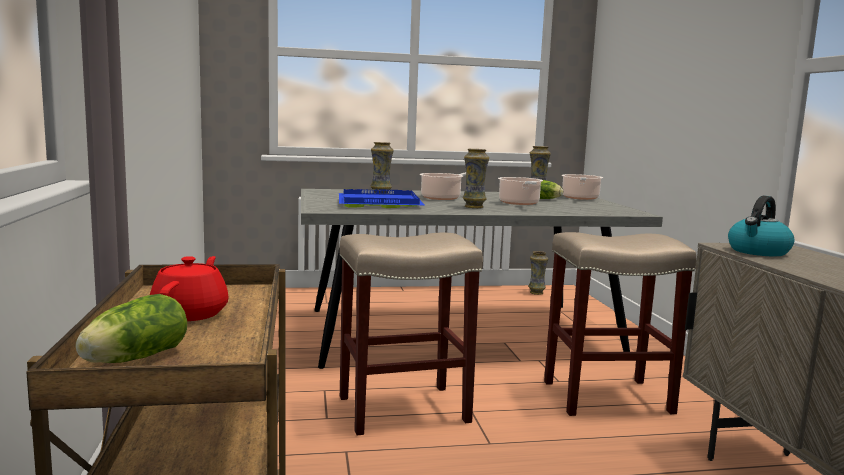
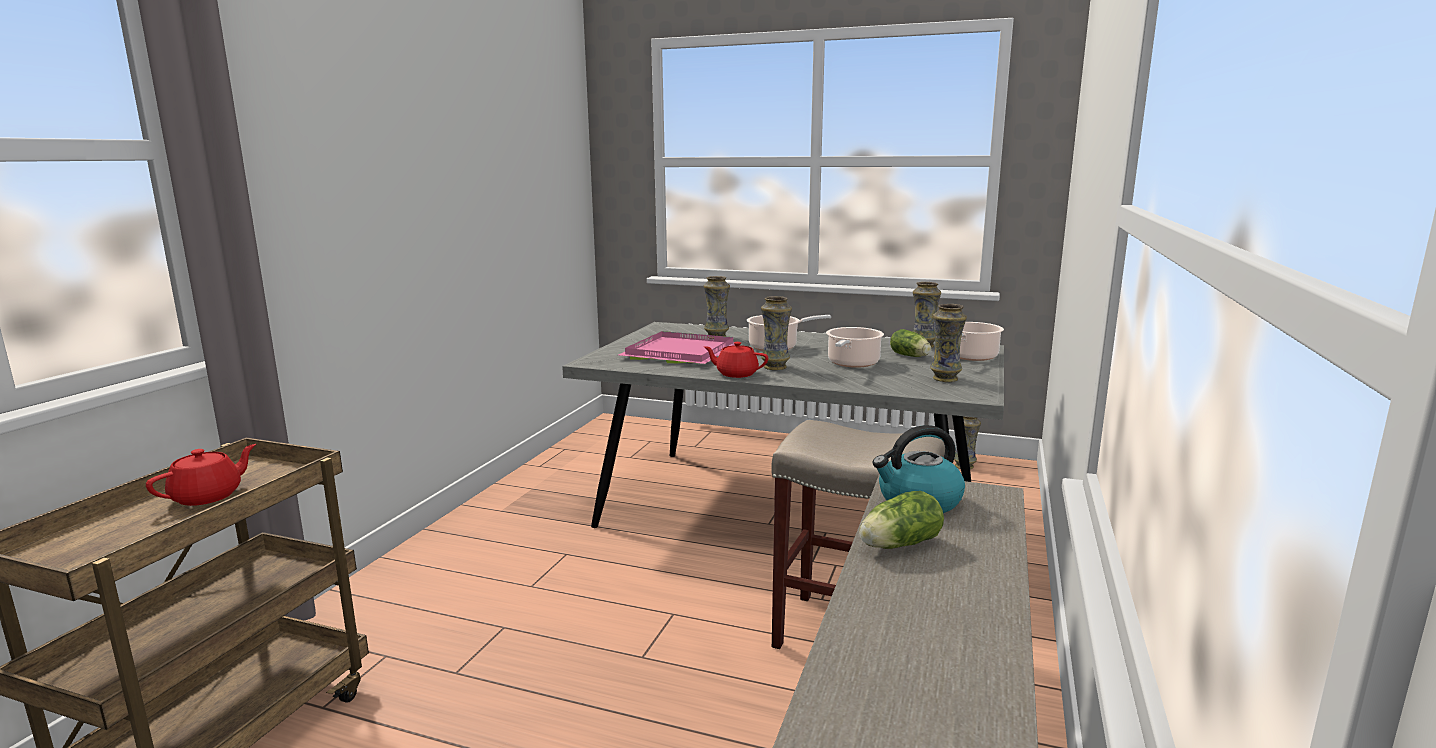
camera: 30 degrees right, 5 degrees up
(132, 359) = (80, 539): lettuce -> lettuce (897, 545)
(378, 203) = (678, 353): blue tray -> pink tray
(401, 410) = (607, 594): beige stool -> none
(457, 211) = (736, 374): none -> red teapot
(596, 207) = (944, 379): none -> vase

